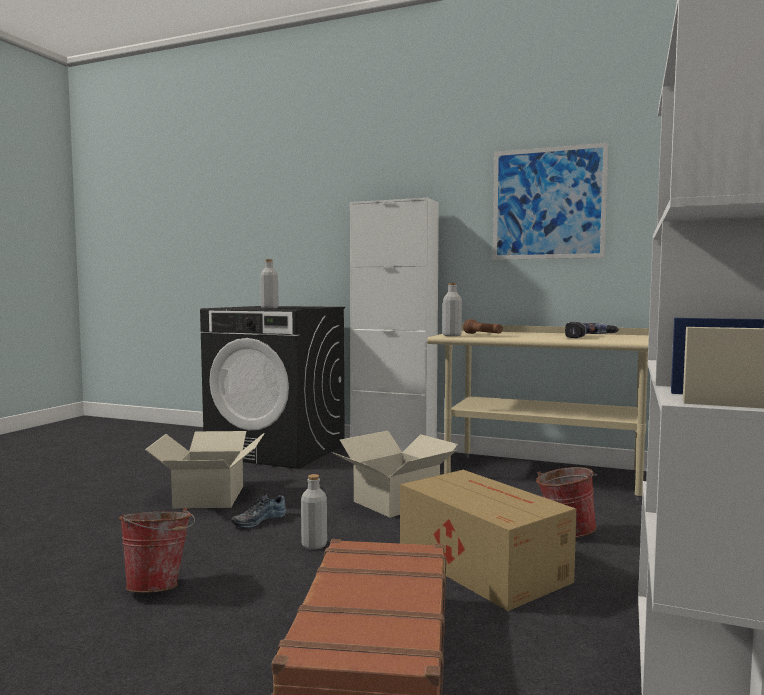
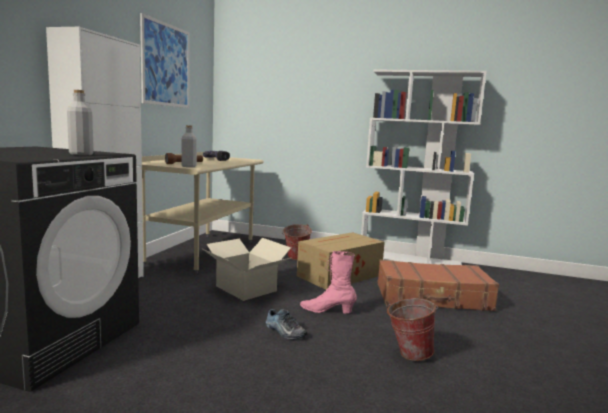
camera: 95 degrees left, 5 degrees up
(208, 497) = (220, 362): cardboard box -> none
(314, 545) = (327, 311): grey bottle -> pink boot

